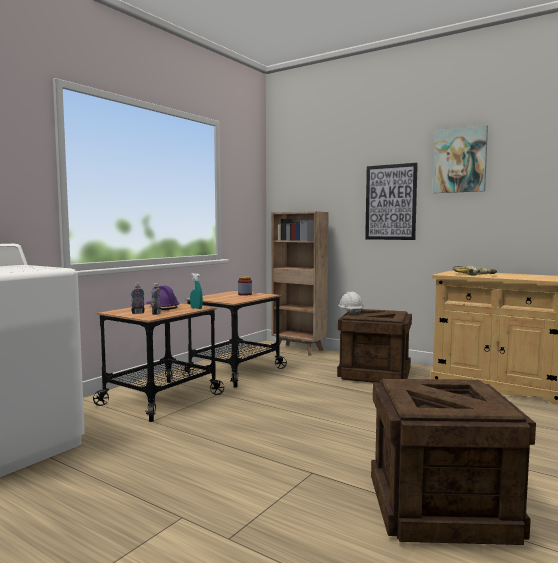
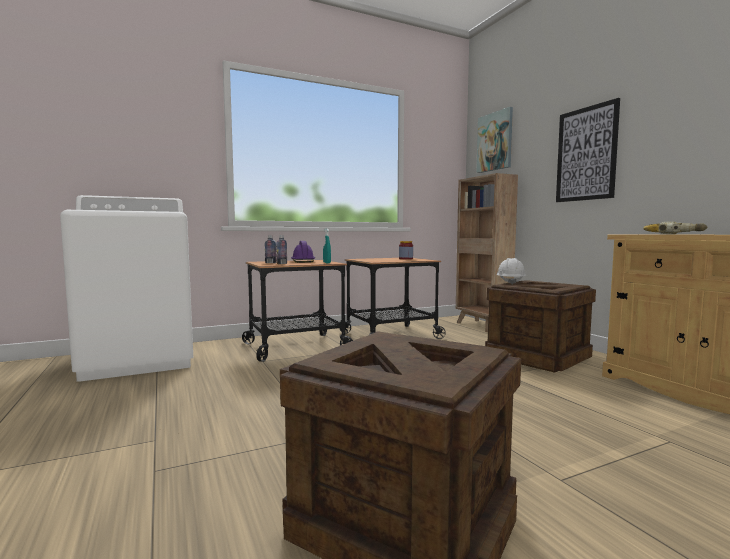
camera: 30 degrees right, 0 degrees up
(459, 160) = (677, 82): picture -> picture (495, 141)

